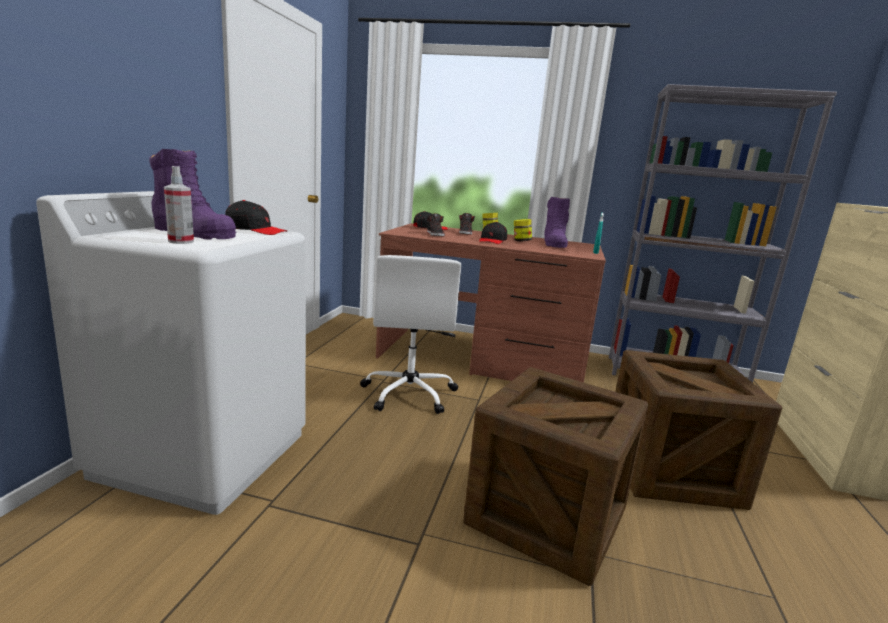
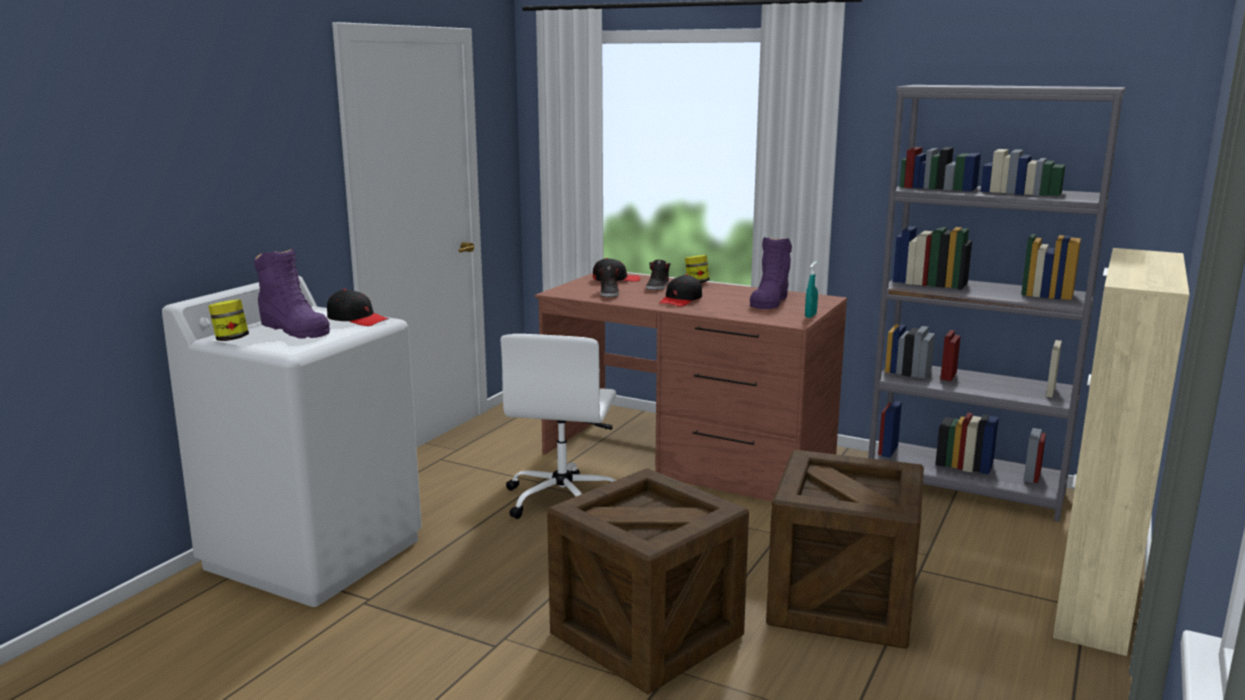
camera: 15 degrees right, 0 degrees up
(181, 241) = (277, 343): spray bottle -> none
(521, 241) = (724, 298): jar -> jar (231, 339)

